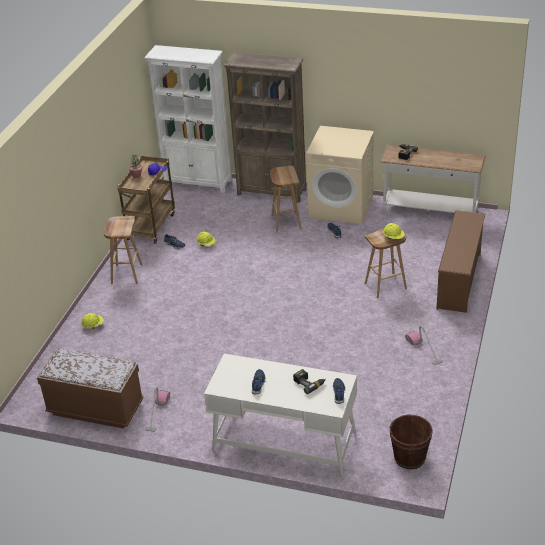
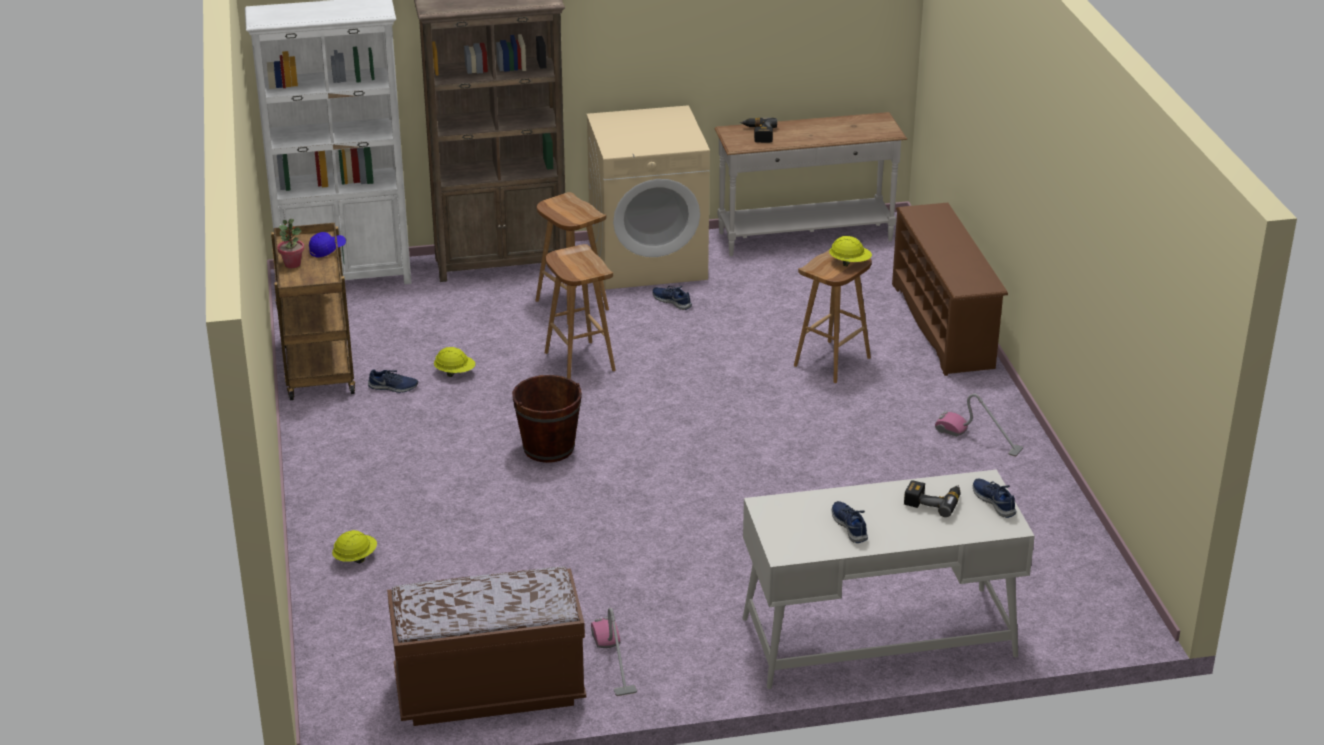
camera: 30 degrees left, 5 degrees down
(126, 274) = (341, 456): brown stool -> brown stool (578, 361)
(409, 457) = (1098, 598): brown bucket -> brown bucket (548, 448)

